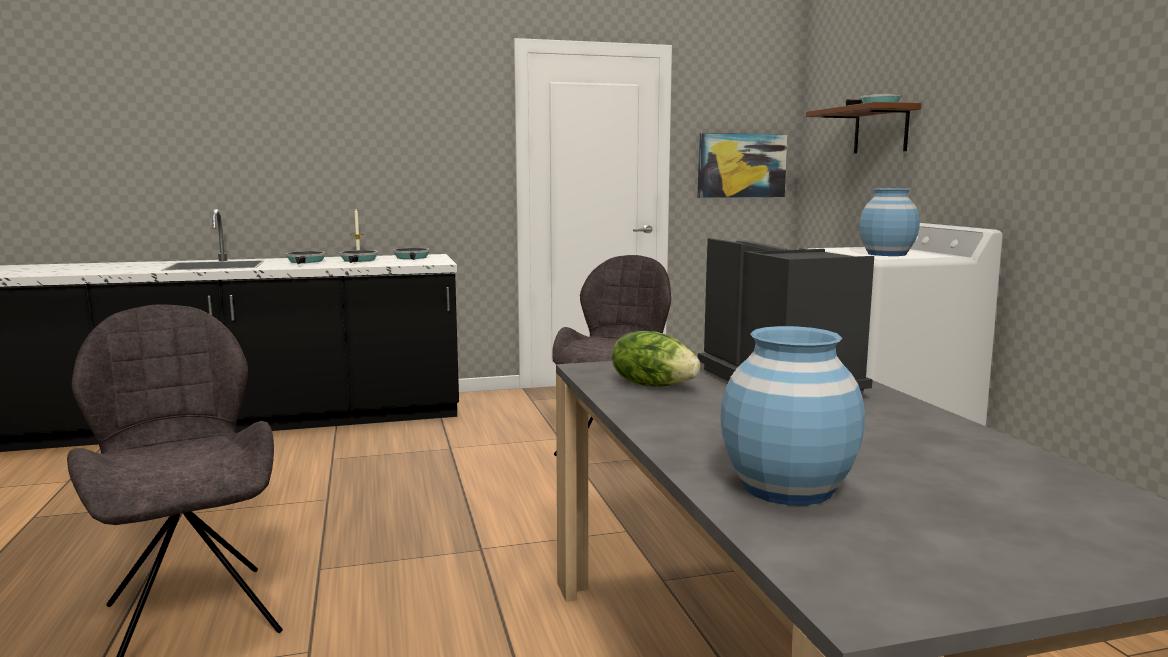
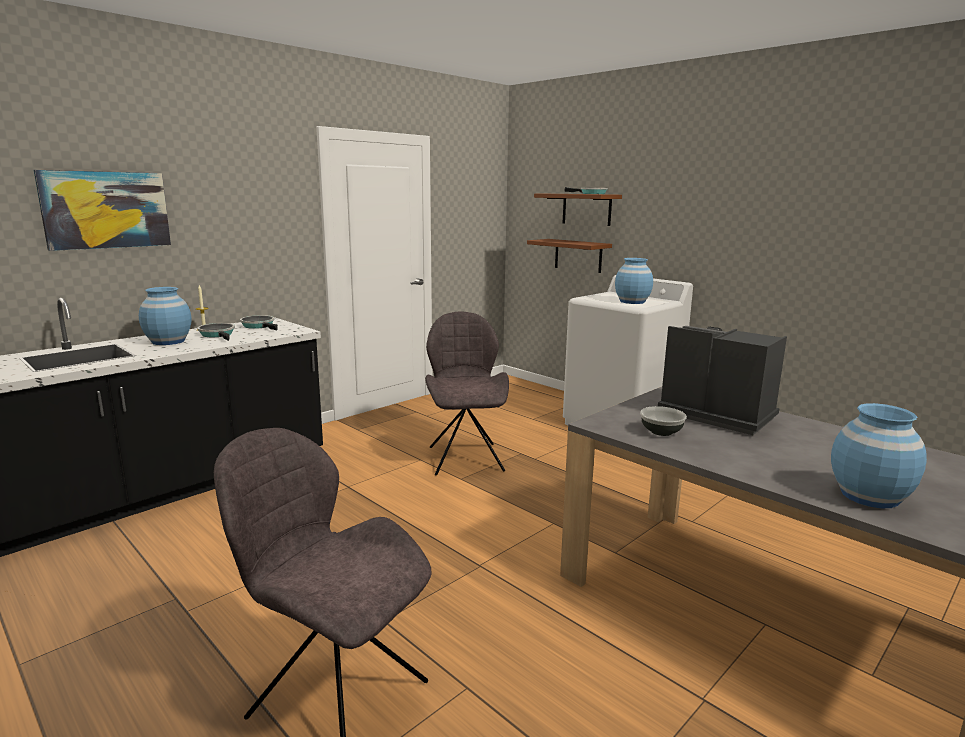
camera: 30 degrees left, 5 degrees up
(306, 261) = (168, 341): frying pan -> blue vase
(653, 385) = (661, 431): lettuce -> bowl
(741, 165) = (474, 229): picture -> picture (106, 210)
(870, 198) = (578, 255): none -> brown shelf

